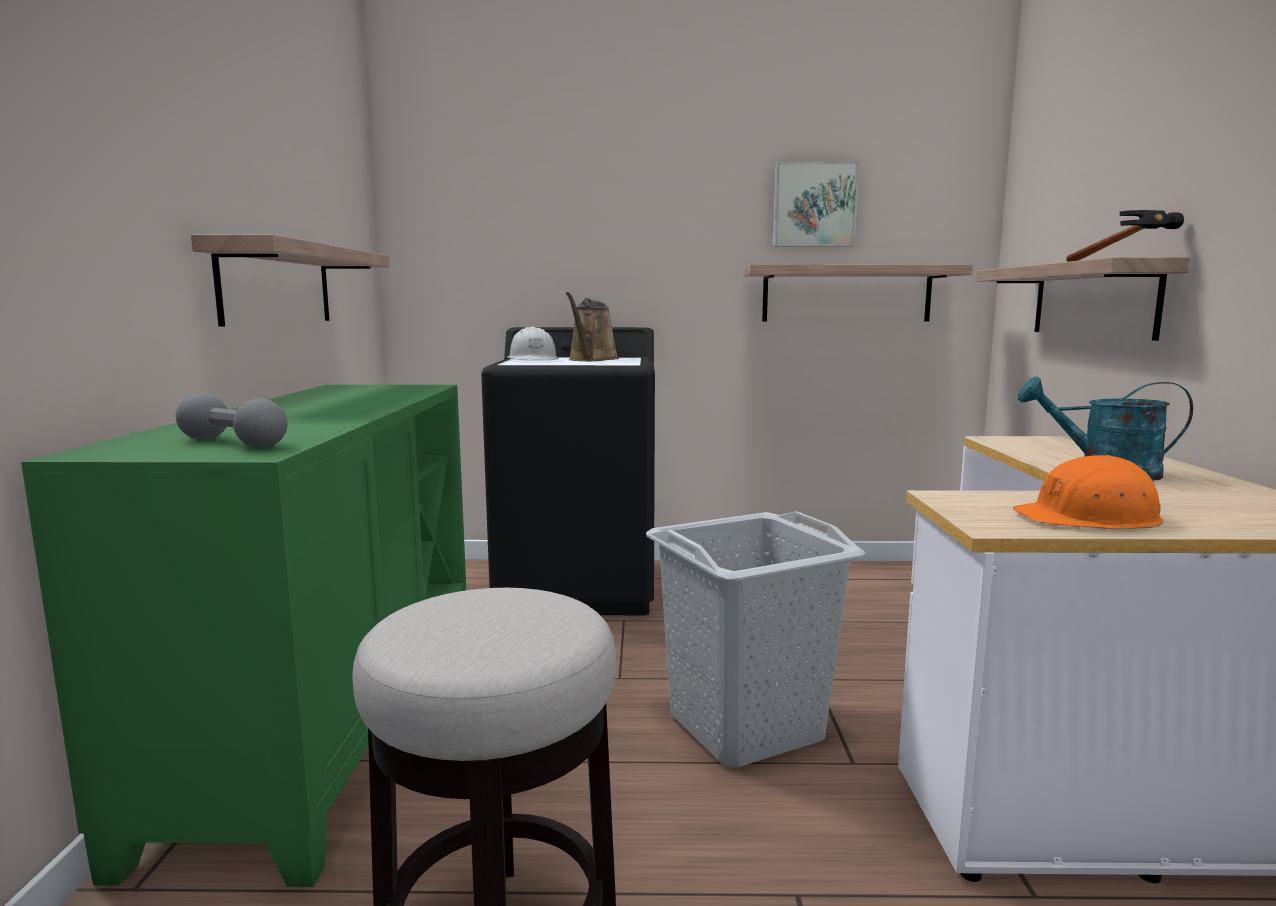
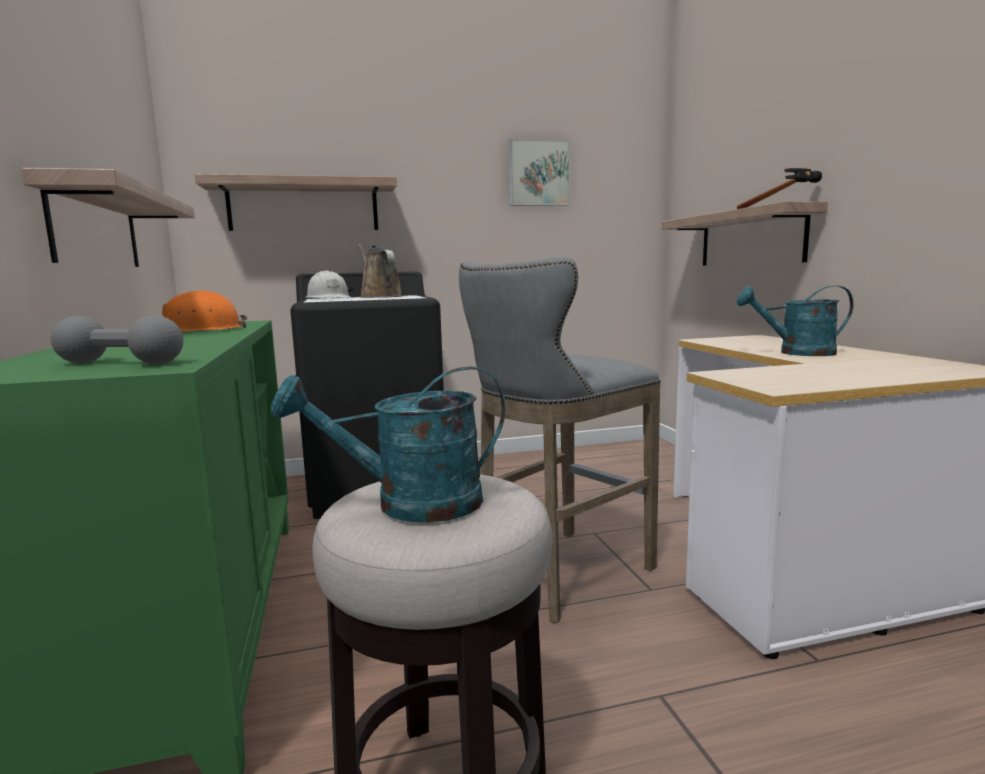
camera: 15 degrees left, 0 degrees up
(457, 624) = (410, 505): none -> turquoise watering can
(591, 360) = (379, 297): brown watering can -> brown watering can turned 150 degrees clockwise
(744, 726) = (559, 576): grey laundry basket -> grey stool
(846, 294) = (565, 242): shelf -> shelf (303, 206)
(1090, 518) = (829, 378): orange hard hat -> orange hard hat (198, 330)

